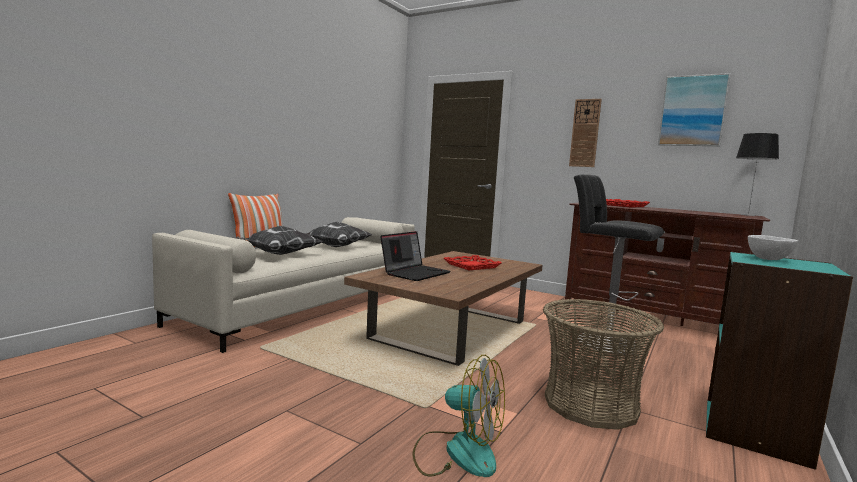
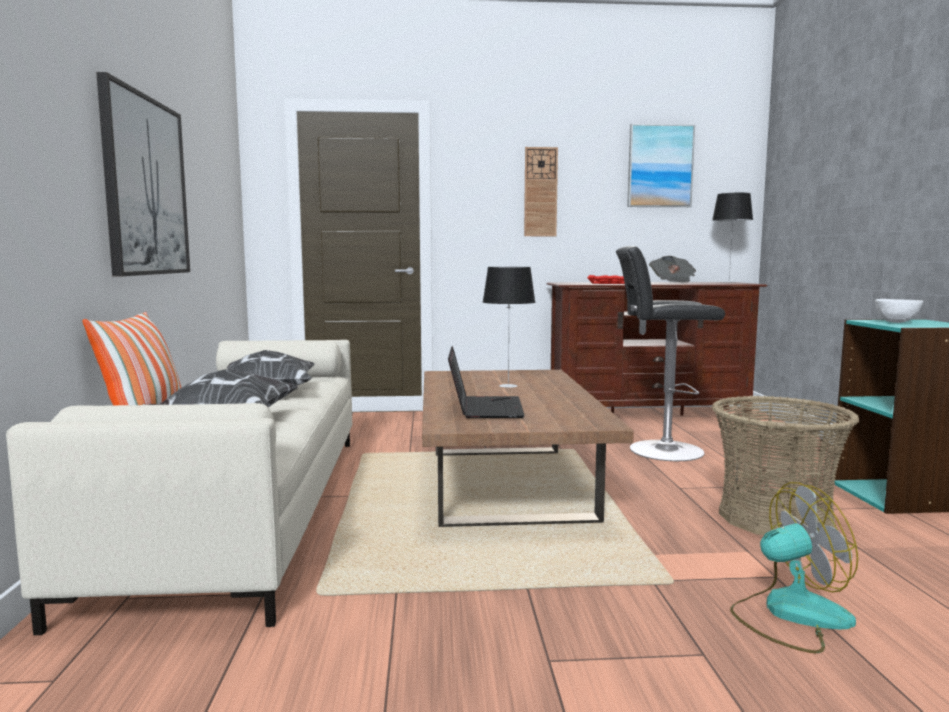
camera: 35 degrees left, 0 degrees up
(294, 129) = (145, 186): none -> picture
(472, 266) = (508, 385): red tray -> table lamp
(683, 210) = (673, 283): none -> newspaper

